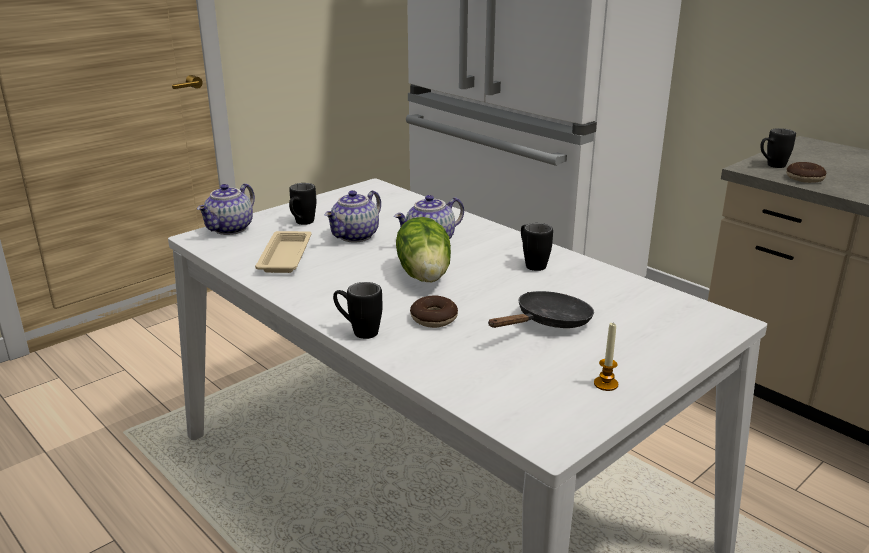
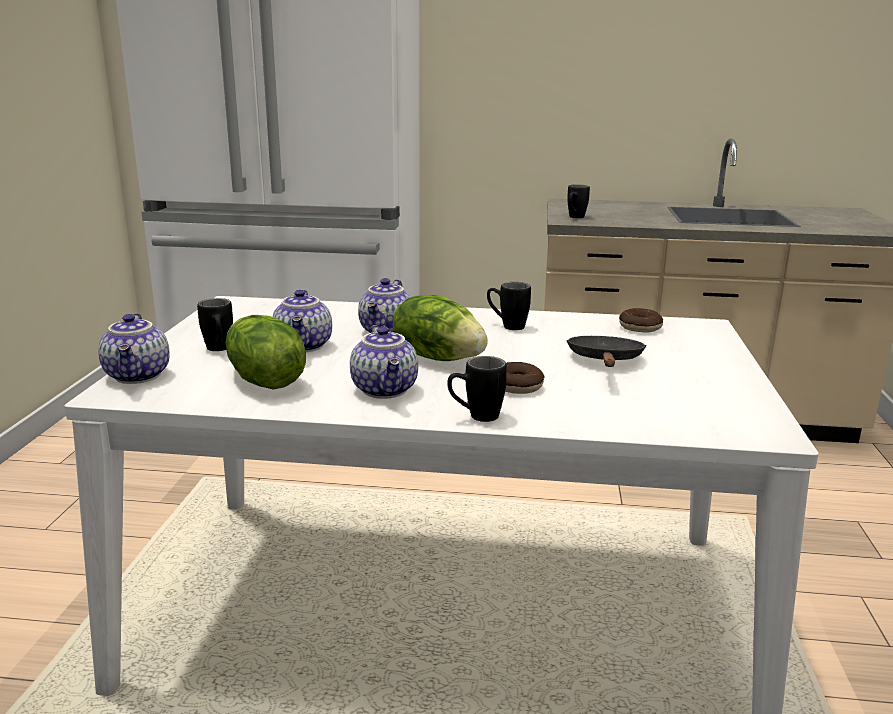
camera: 40 degrees left, 5 degrees down
(285, 256) = (263, 381): beige tray -> lettuce
(343, 289) = (386, 390): none -> teapot
(606, 384) = (724, 386): candle -> none
(804, 178) = (611, 221): donut -> donut (640, 327)

